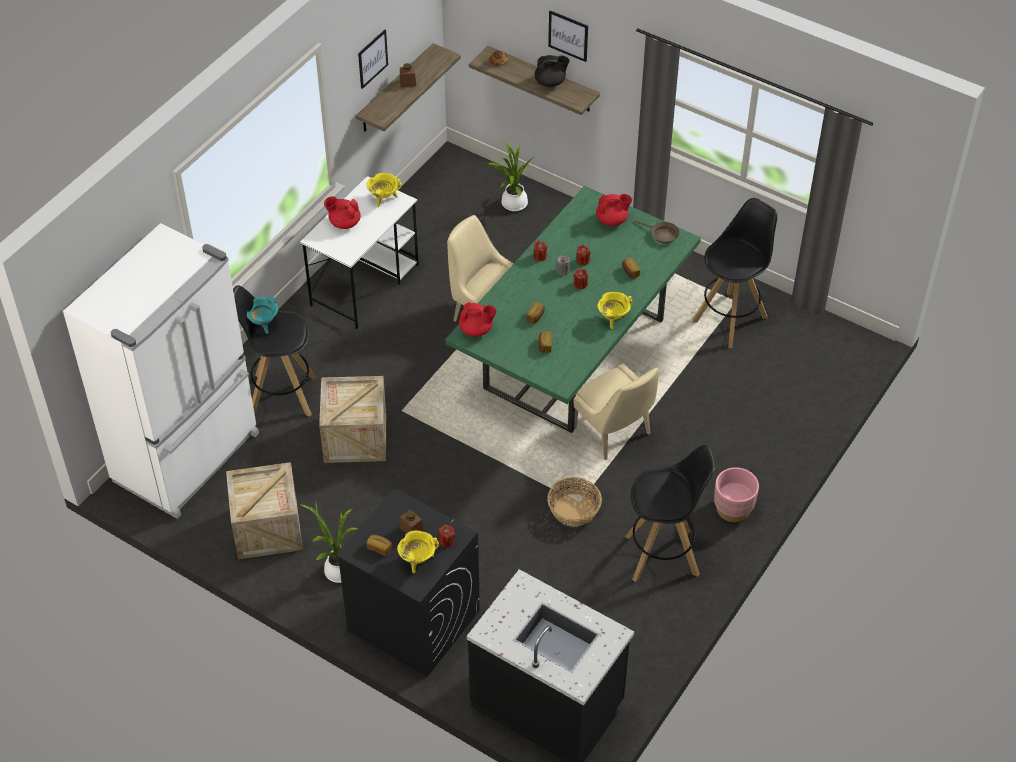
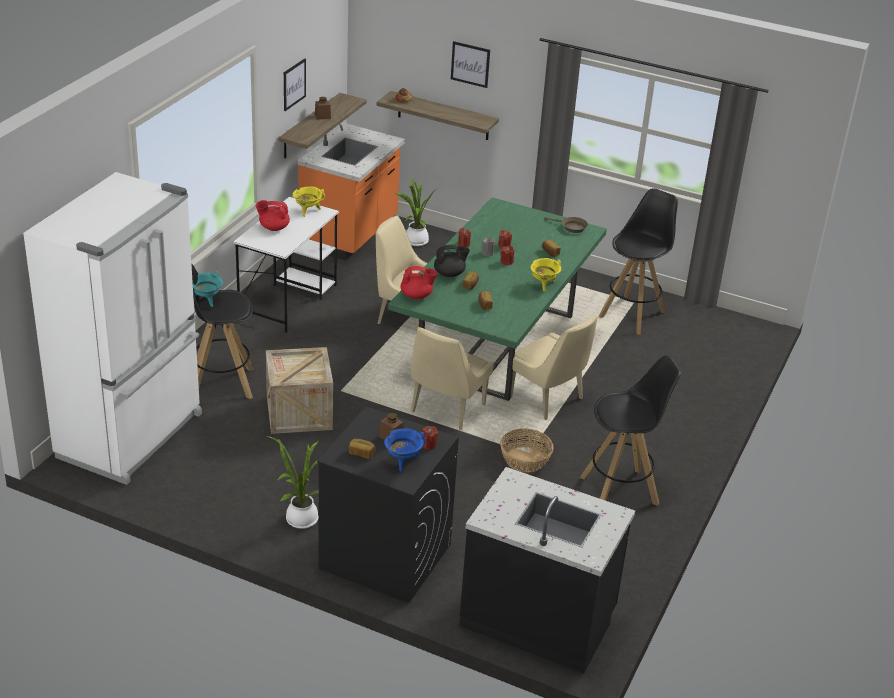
camera: 10 degrees left, 15 degrees down
(267, 528) = (221, 488): crate -> none
(418, 561) = (403, 461): yellow cooking pot -> blue cooking pot
(444, 192) = (350, 235): none -> orange counter
(505, 441) = (446, 410): none -> beige chair
(550, 82) = (453, 112): black teapot -> black teapot (450, 274)
(612, 220) = (523, 219): red teapot -> none
(733, 509) = (676, 451): pink planter -> none

